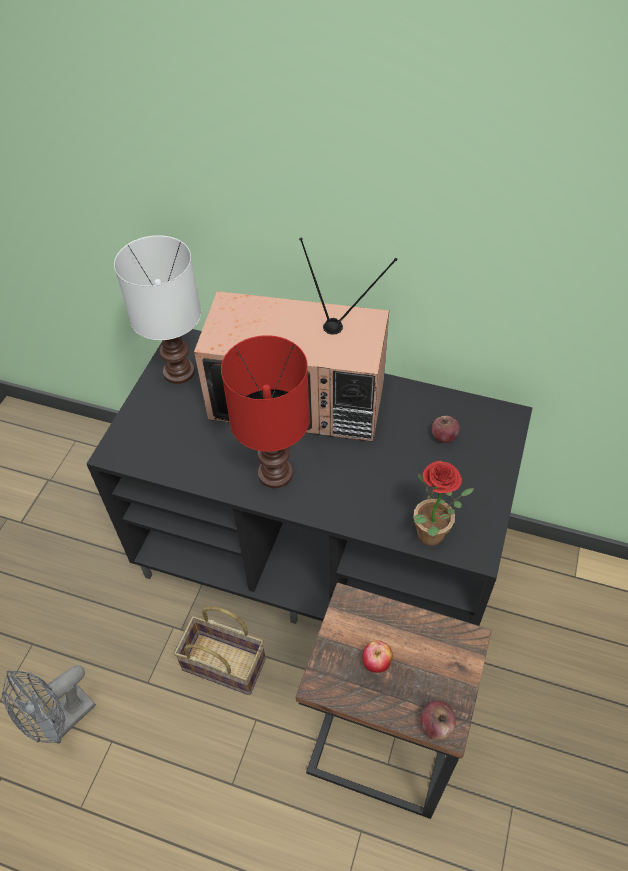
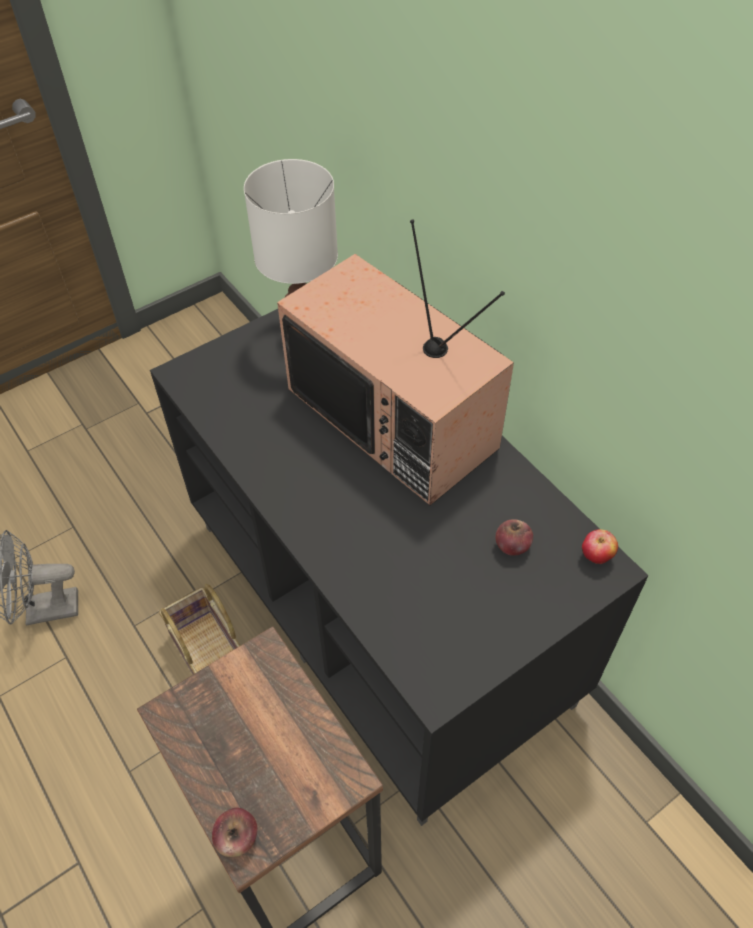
camera: 35 degrees right, 0 degrees up
(277, 473) = (306, 480): red table lamp -> none
(376, 663) = (236, 732): apple -> apple (596, 557)
(432, 539) = (399, 646): potted plant -> none

